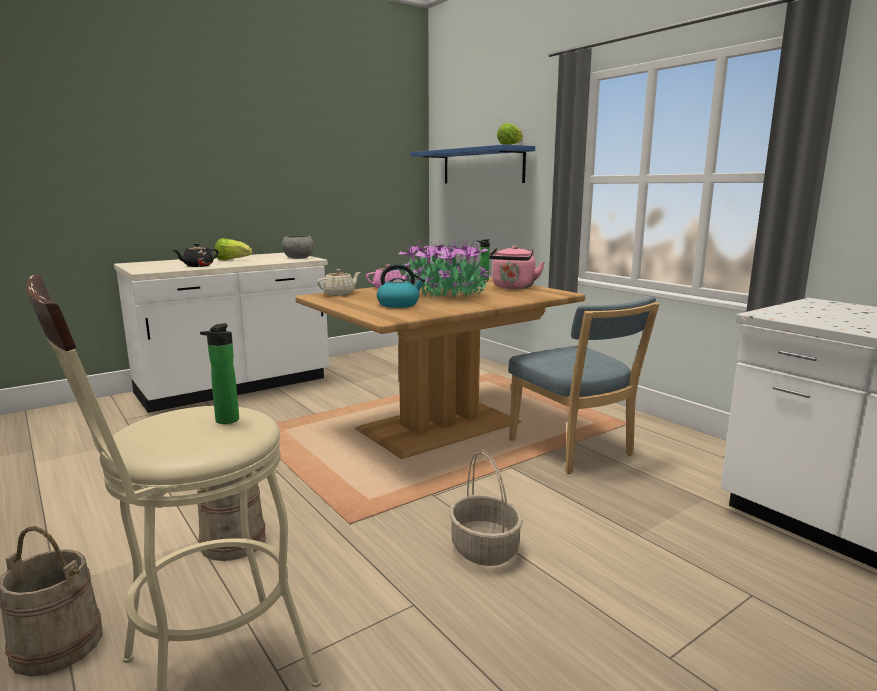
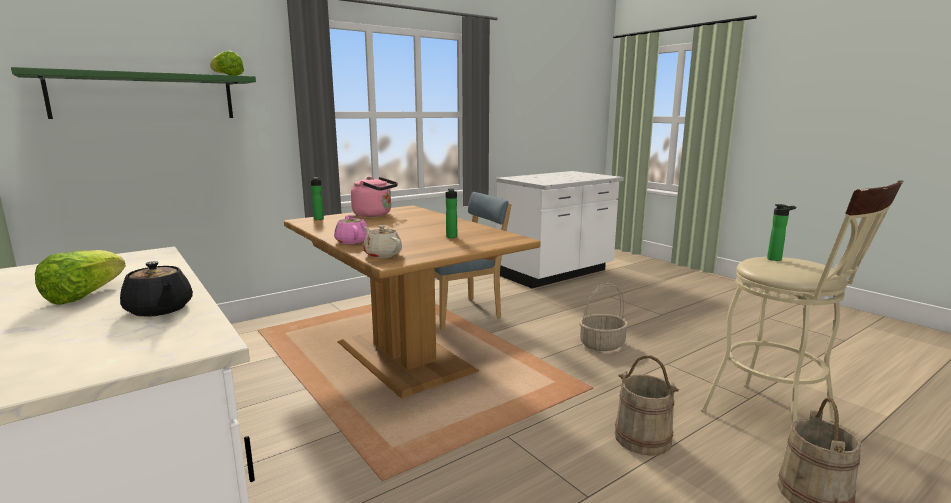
camera: 90 degrees left, 0 degrees up
(299, 258) = (130, 259): grey bowl -> none
(399, 304) = (452, 237): kettle -> bottle
(445, 295) = (407, 227): potted plant -> none
(482, 166) = (145, 97): blue shelf -> green shelf

